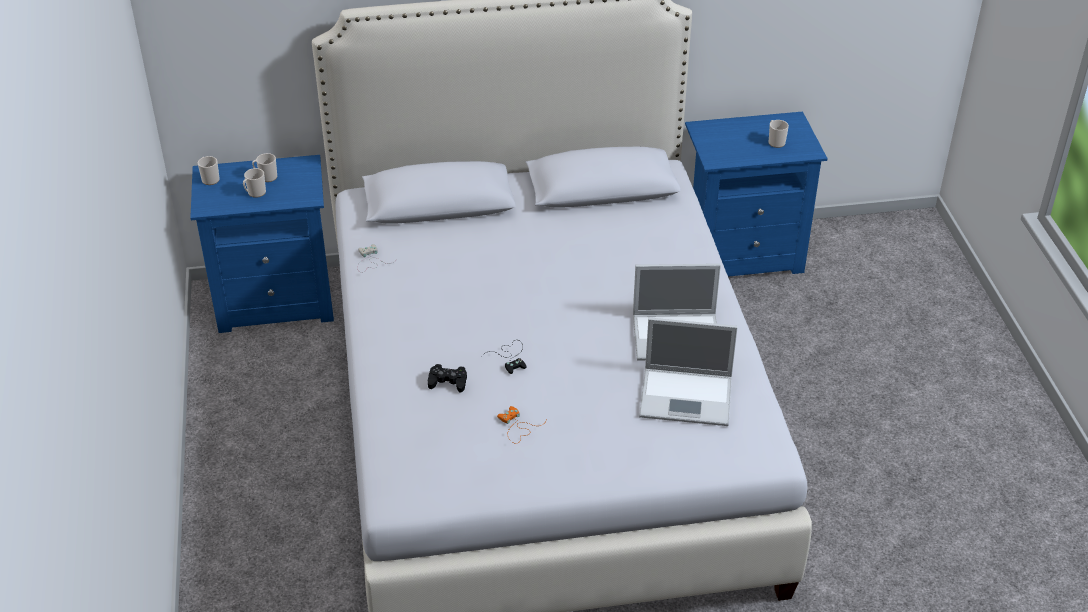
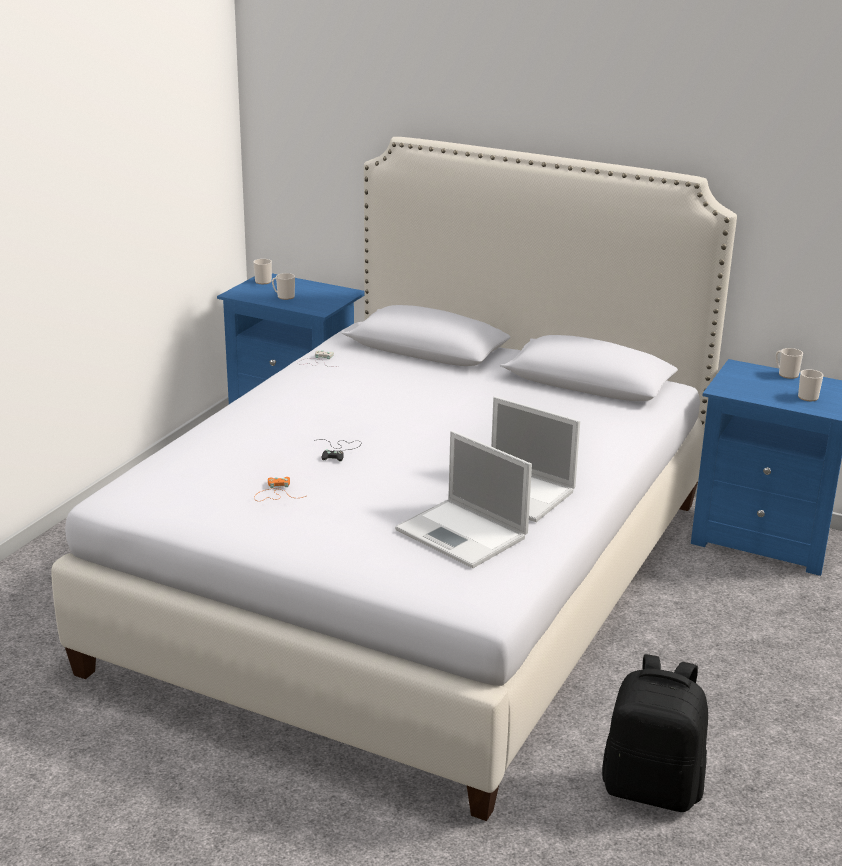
camera: 35 degrees right, 15 degrees down
(266, 177) = (306, 291): mug -> mug (786, 374)
(448, 382) = (264, 446): black game controller -> none
(860, 513) = (652, 788): none -> black backpack

